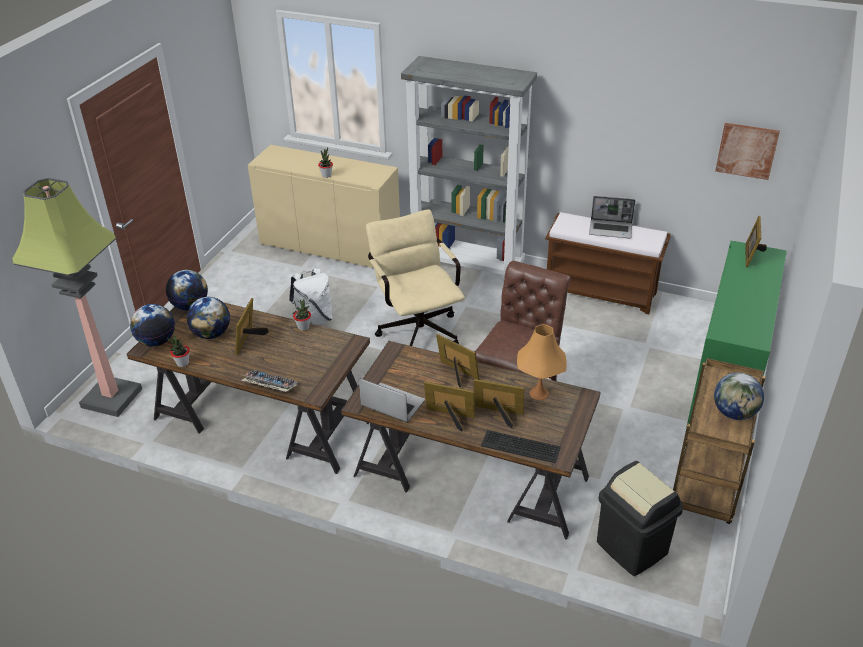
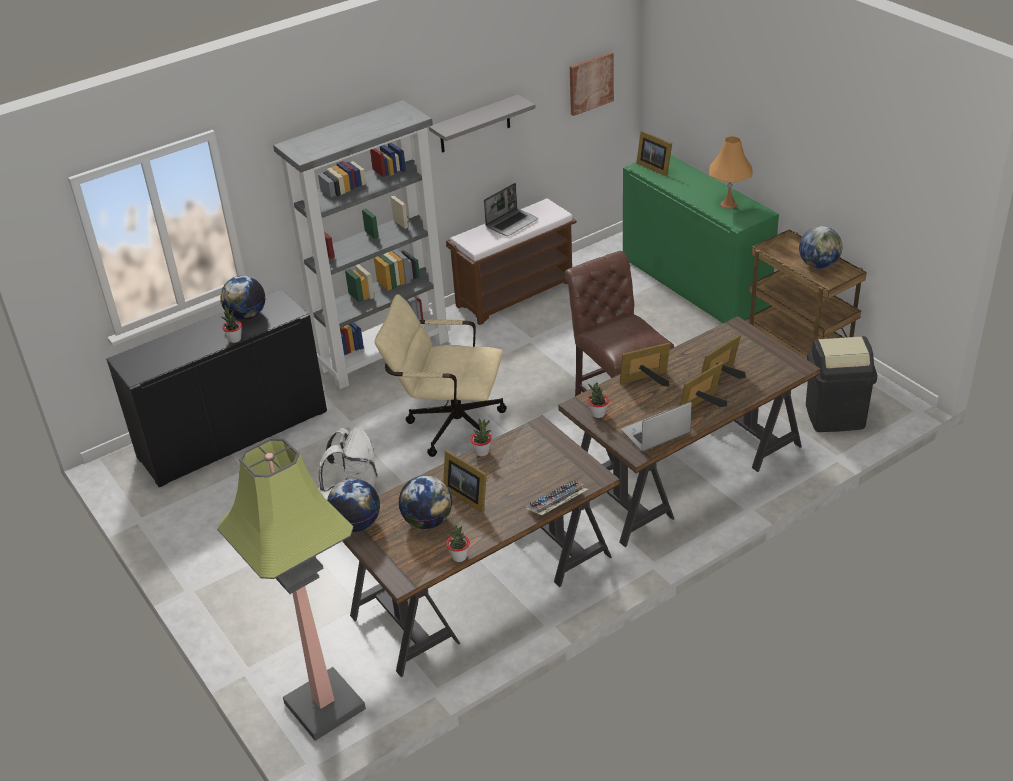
camera: 55 degrees left, 0 degrees up
(156, 341) = (398, 568): globe -> globe (246, 315)
(330, 246) = (233, 435): beige cabinet -> black cabinet
(392, 365) = (598, 414): none -> potted plant
(519, 447) = (771, 382): keyboard -> none
(539, 393) = (713, 347): orange table lamp -> orange table lamp (729, 204)
(608, 128) = (475, 124): none -> grey shelf

